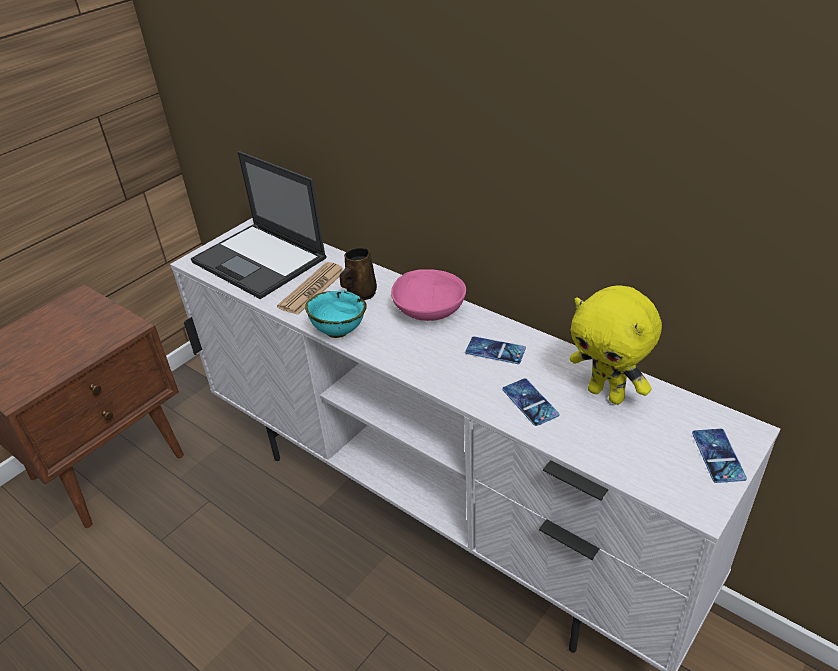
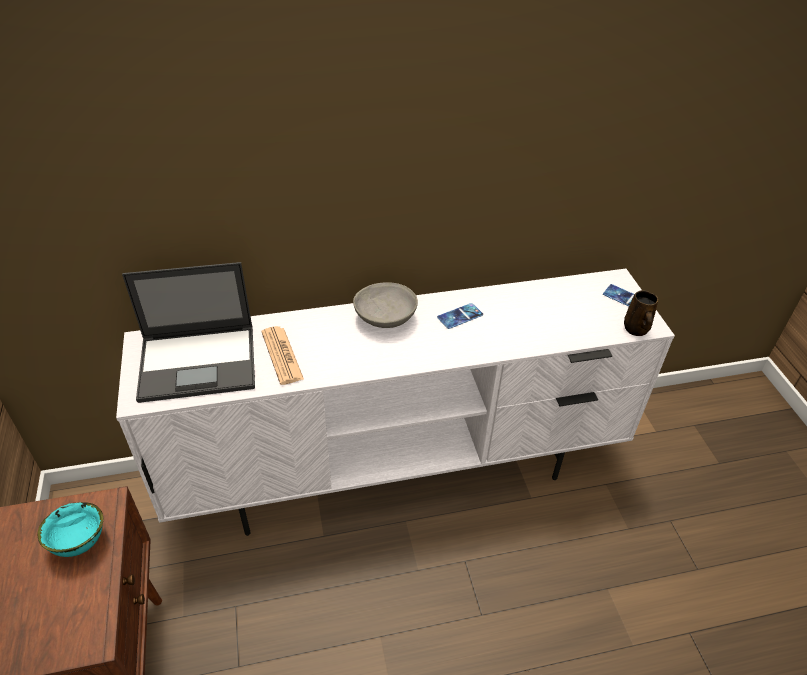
camera: 55 degrees left, 5 degrees up
(338, 331) = (351, 370): turquoise bowl -> turquoise bowl (78, 544)
(360, 294) = (322, 336): brown mug -> brown mug (636, 330)
(428, 311) = (385, 318): pink bowl -> grey bowl
(530, 402) = (520, 331): phone -> none
(607, 394) = (545, 301): yellow plush toy -> none

